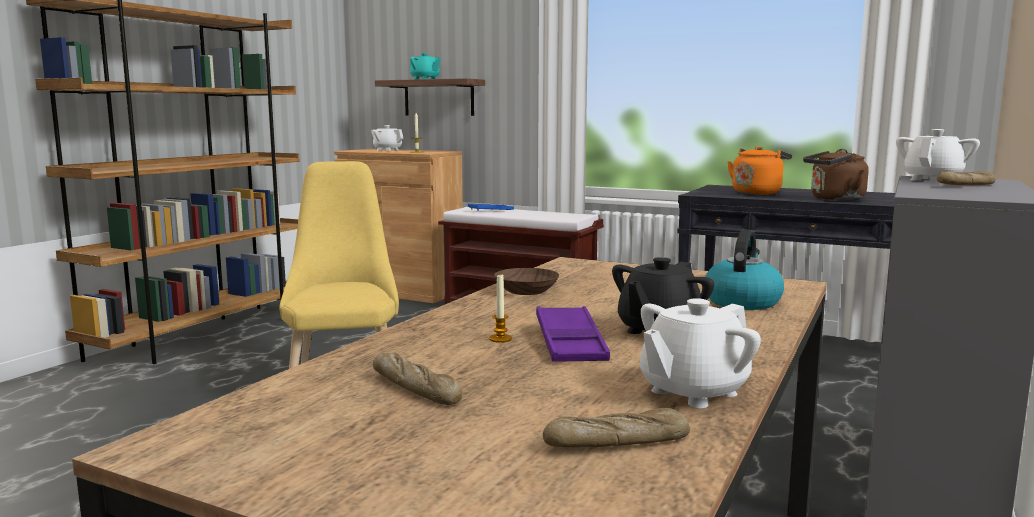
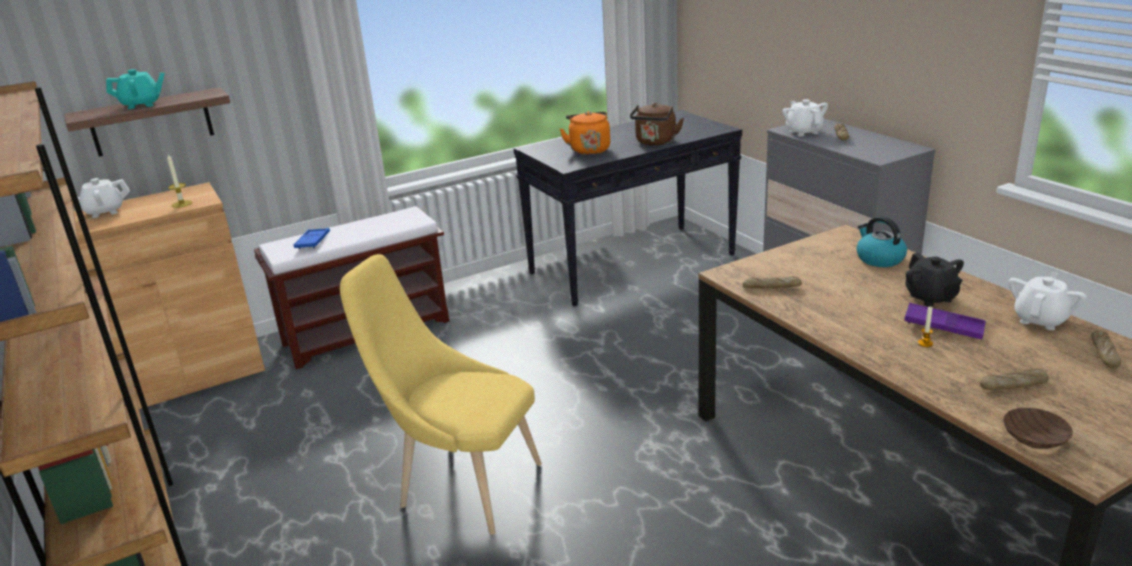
camera: 55 degrees left, 15 degrees up
(527, 290) = (805, 309): brown bowl -> brown bowl (1033, 437)
(564, 276) = (771, 287): none -> bread
(692, 392) = (1040, 320): white teapot -> white teapot turned 135 degrees counterclockwise

